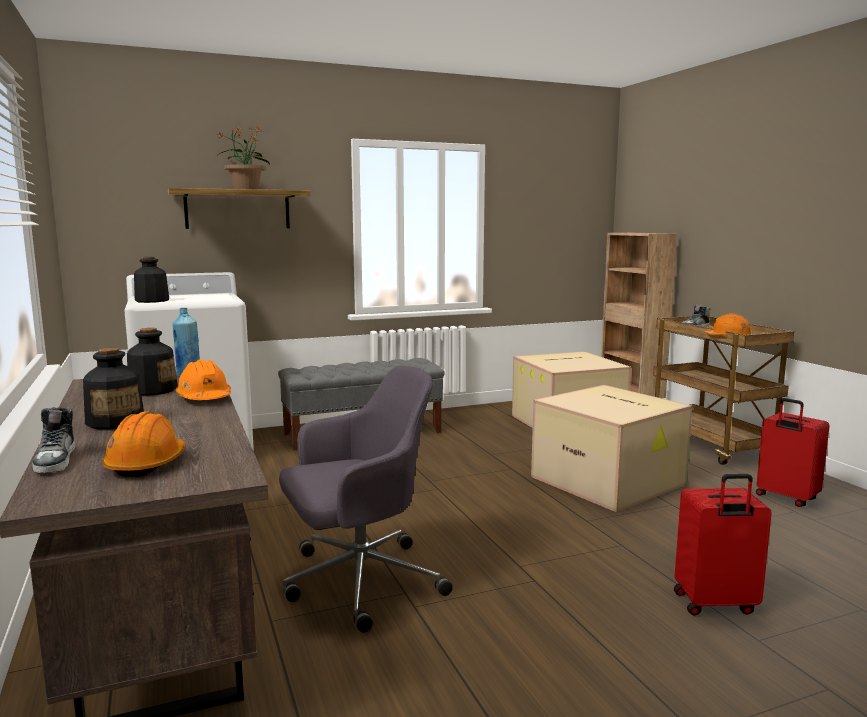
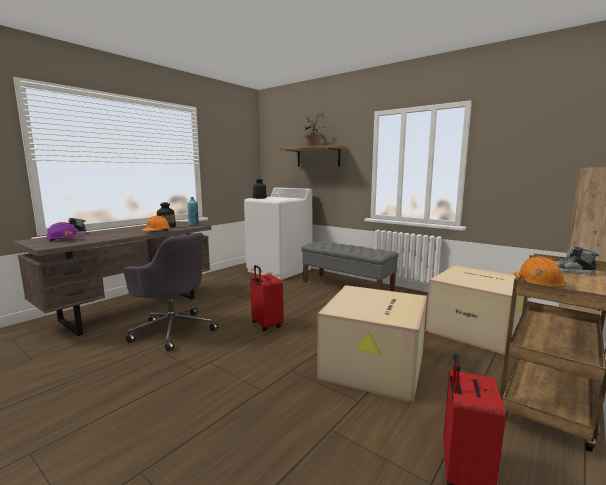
camera: 60 degrees right, 0 degrees up
(116, 421) = (118, 231): bottle -> none
(147, 464) = (64, 240): orange hard hat -> purple hard hat
(715, 604) = (189, 444): red suitcase -> red suitcase (266, 325)

